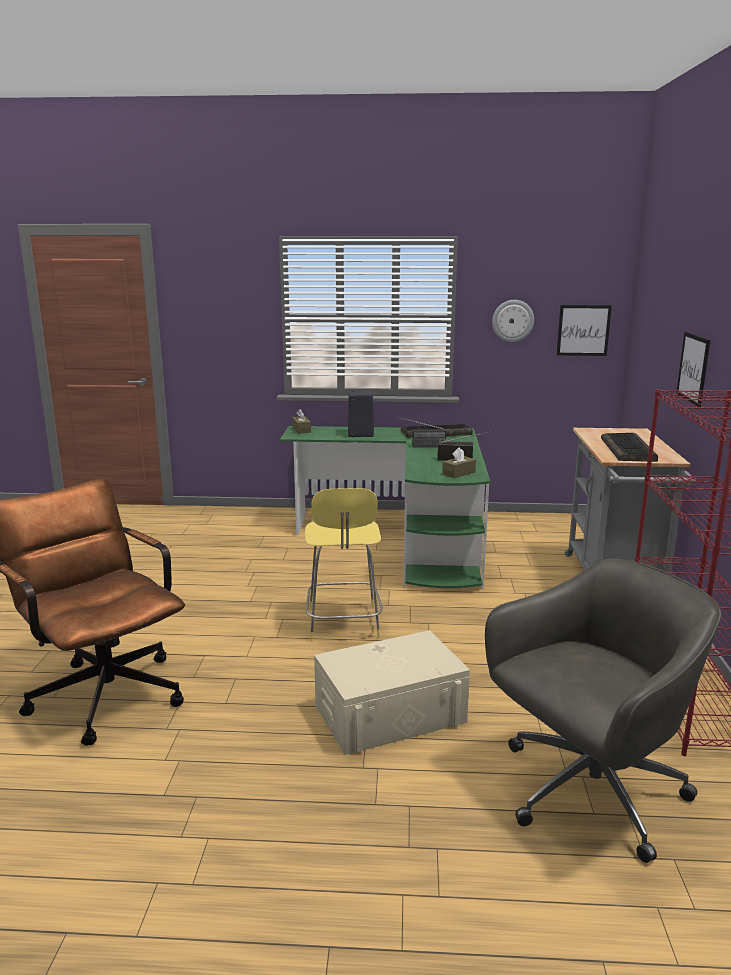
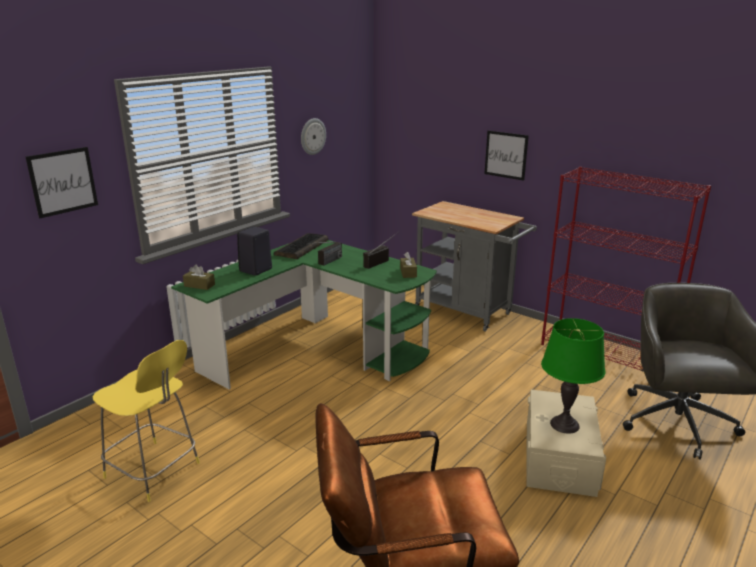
camera: 55 degrees left, 5 degrees up
(343, 624) = (419, 428): yellow stool -> yellow stool (154, 471)
(381, 663) = (564, 424): none -> green table lamp
(583, 330) = (352, 135): picture -> picture (63, 181)
(628, 450) = (480, 219): keyboard -> none

